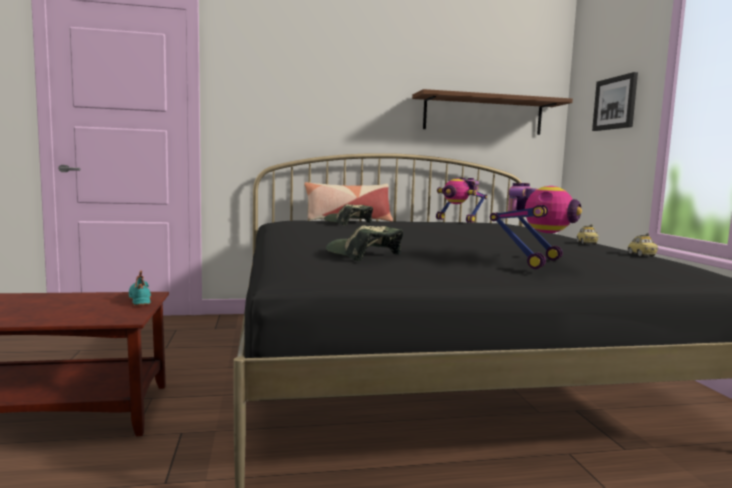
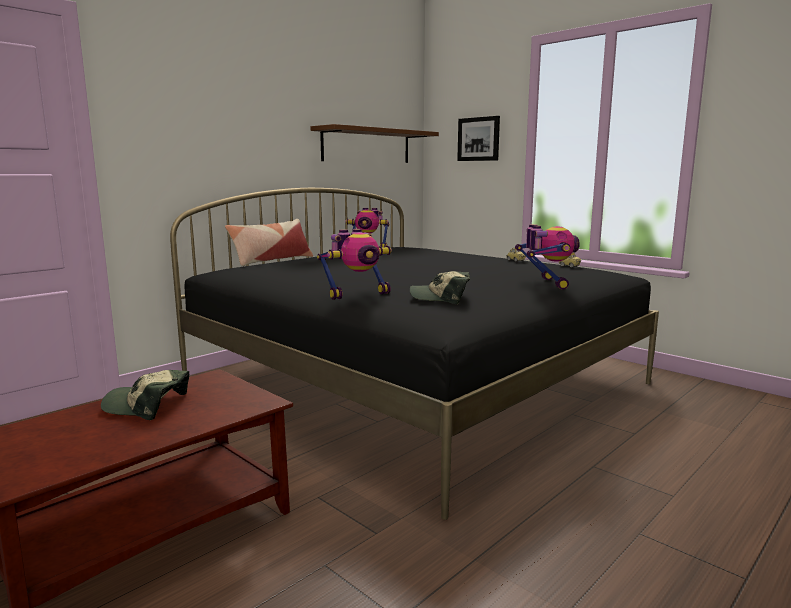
camera: 35 degrees left, 5 degrees up
(141, 300) = (221, 383): turquoise shoe -> none
(304, 243) = (357, 294): none -> toy robot
(347, 223) = (301, 265): cap -> cap (147, 405)

